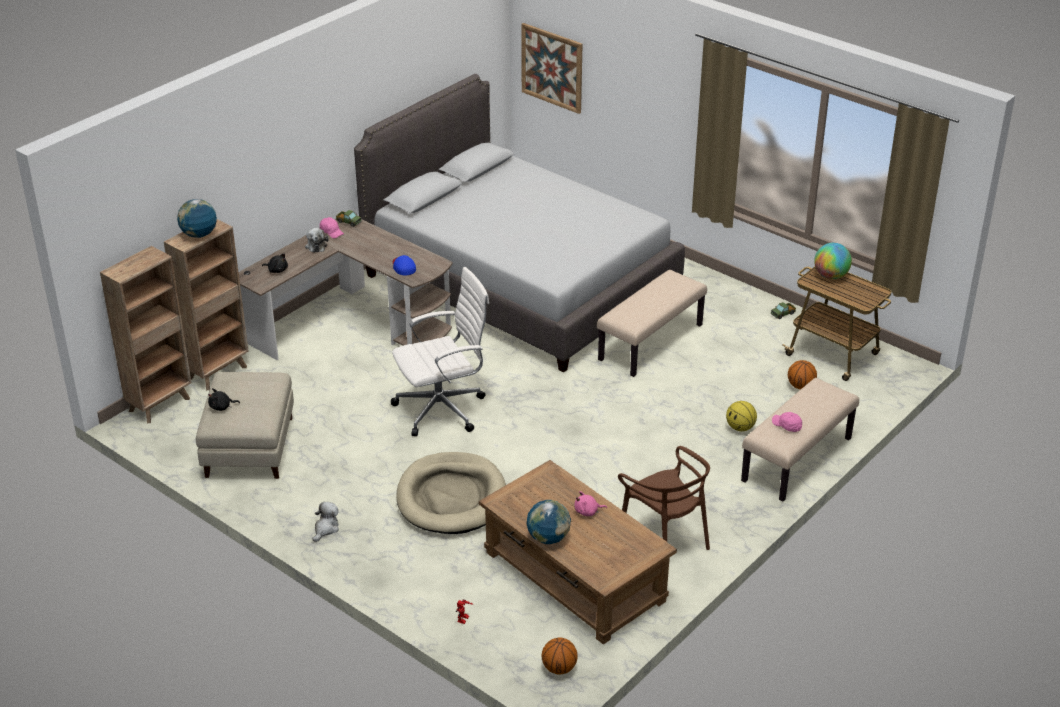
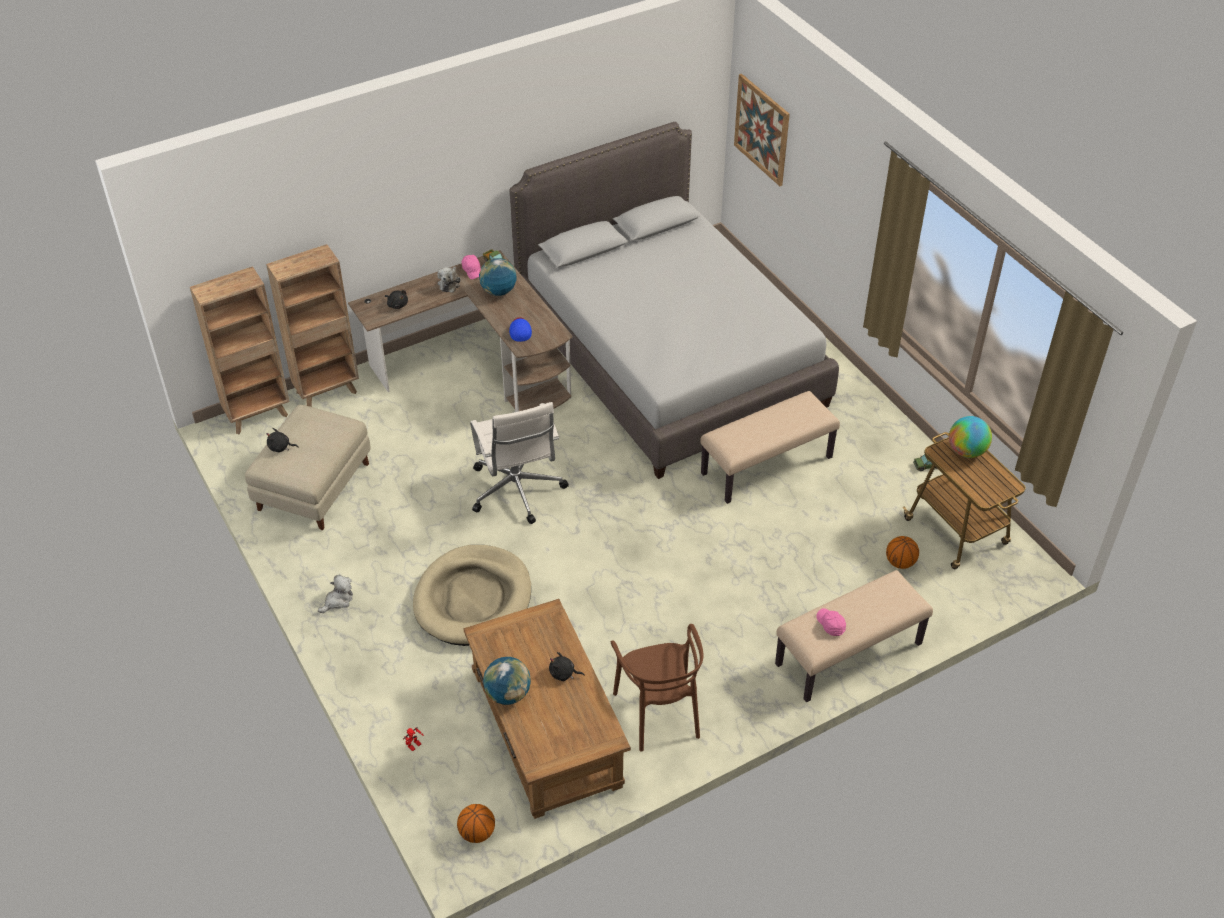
camera: 20 degrees right, 10 degrees up
(199, 235) = (302, 263): globe -> globe (498, 291)
(443, 409) = (517, 491): white office chair -> white office chair turned 75 degrees clockwise
(588, 512) = (563, 674): pink plush toy -> black plush toy
(740, 428) = (808, 597): basketball -> none

